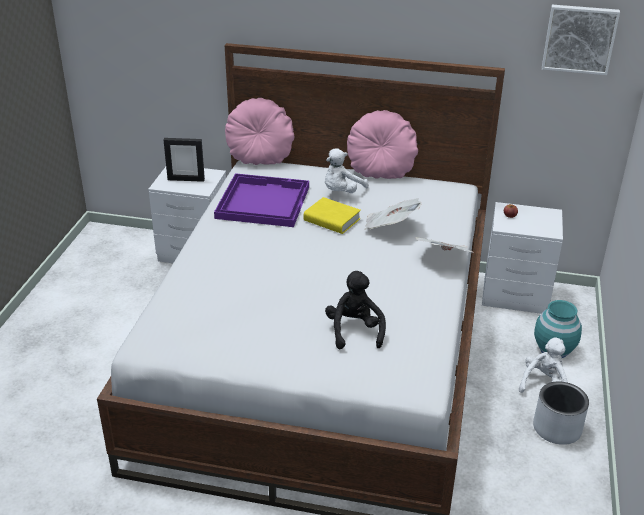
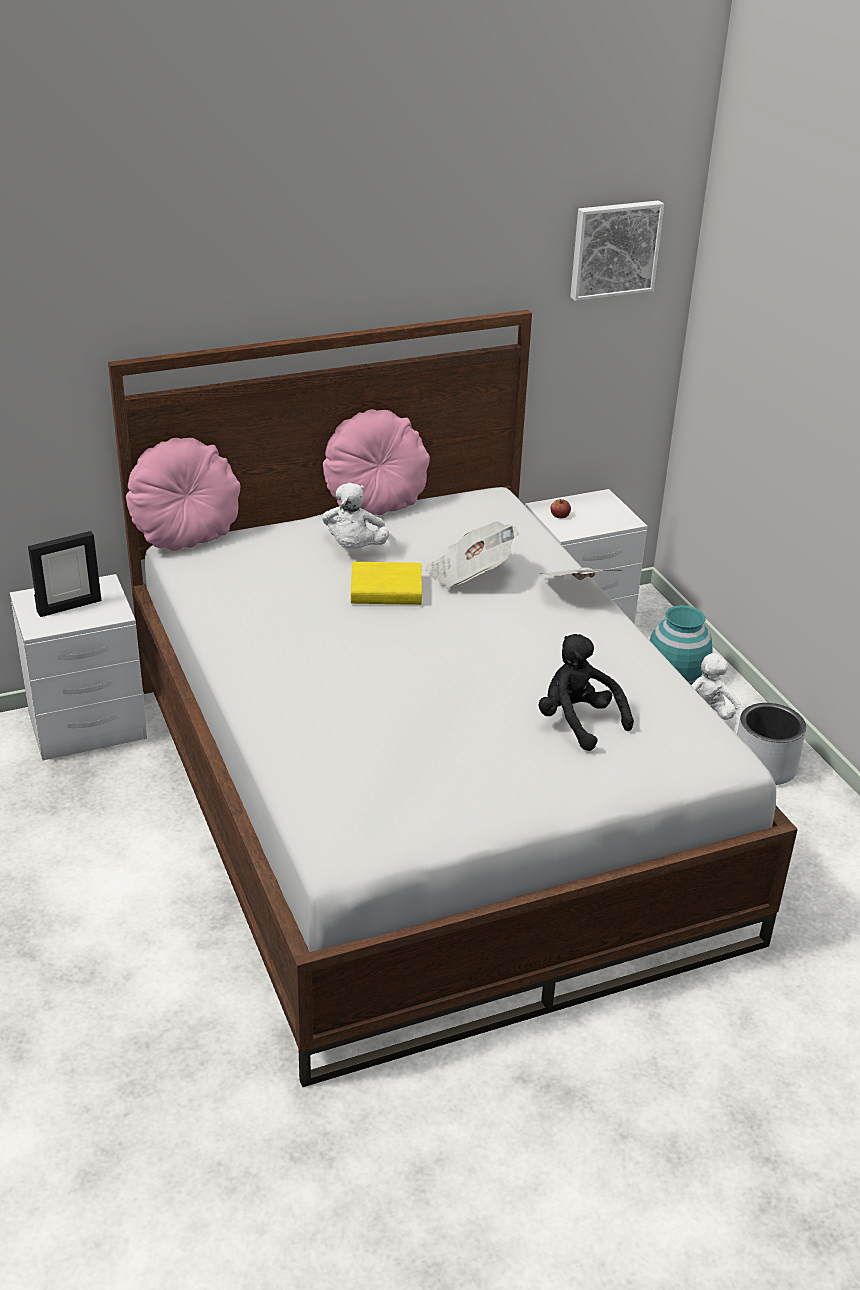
camera: 35 degrees left, 0 degrees up
(262, 202) = (263, 597): purple tray -> none

